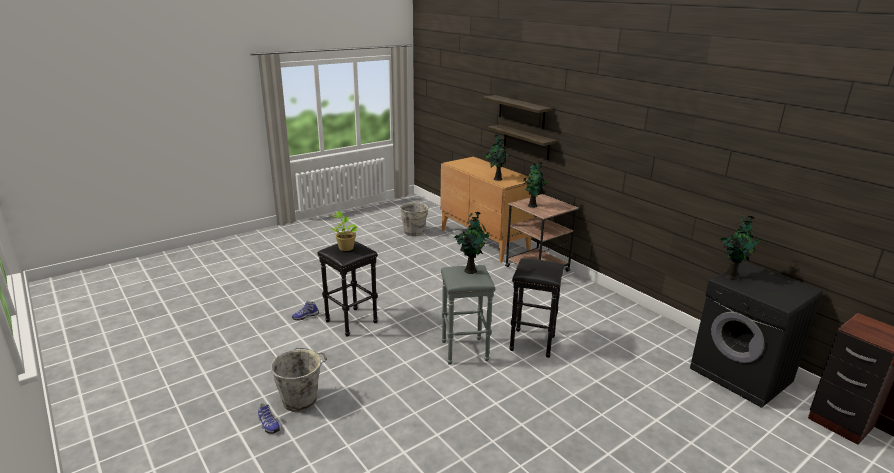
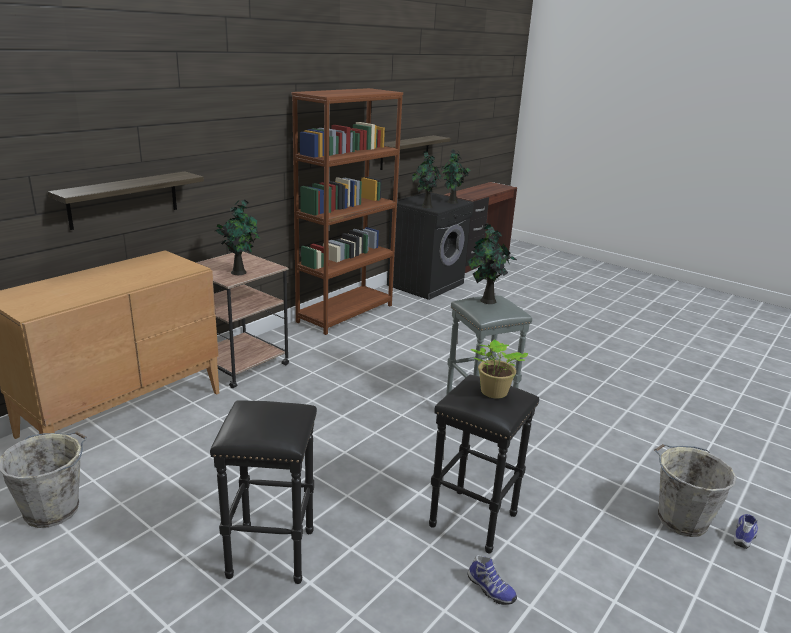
camera: 105 degrees left, 0 degrees up
(497, 179) = (160, 273): potted plant -> potted plant (452, 202)
(521, 112) = (100, 148): shelf -> shelf (405, 152)
(533, 342) = (433, 365): black stool -> black stool (269, 551)
(634, 315) = (345, 313): none -> brown bookcase

